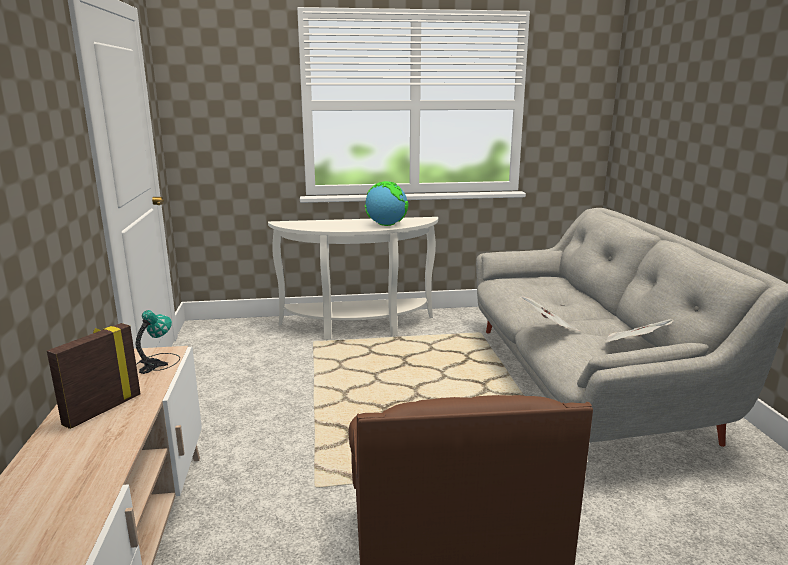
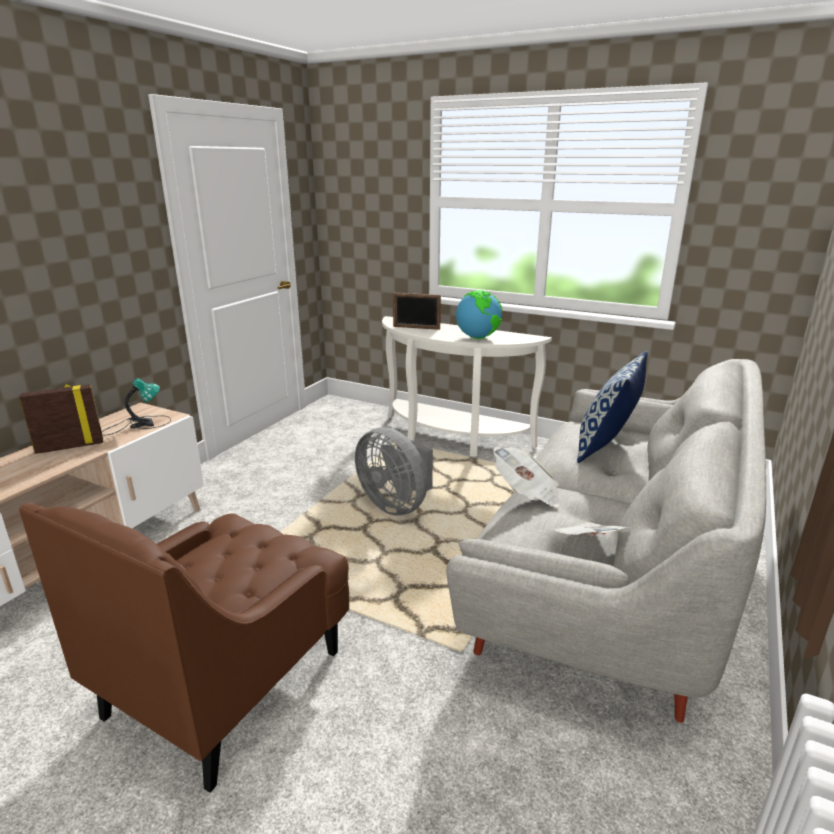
camera: 35 degrees right, 5 degrees up
(319, 226) = (416, 328): none -> picture frame
(385, 389) = (396, 505): none -> grey fan
(542, 289) = (606, 447): none -> pillow

